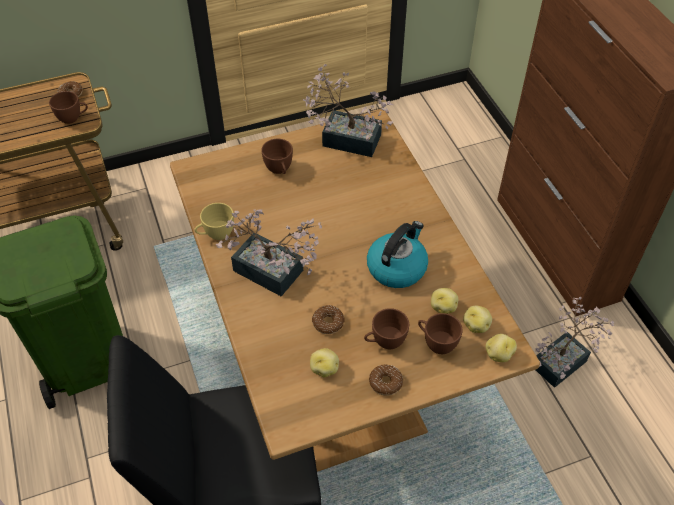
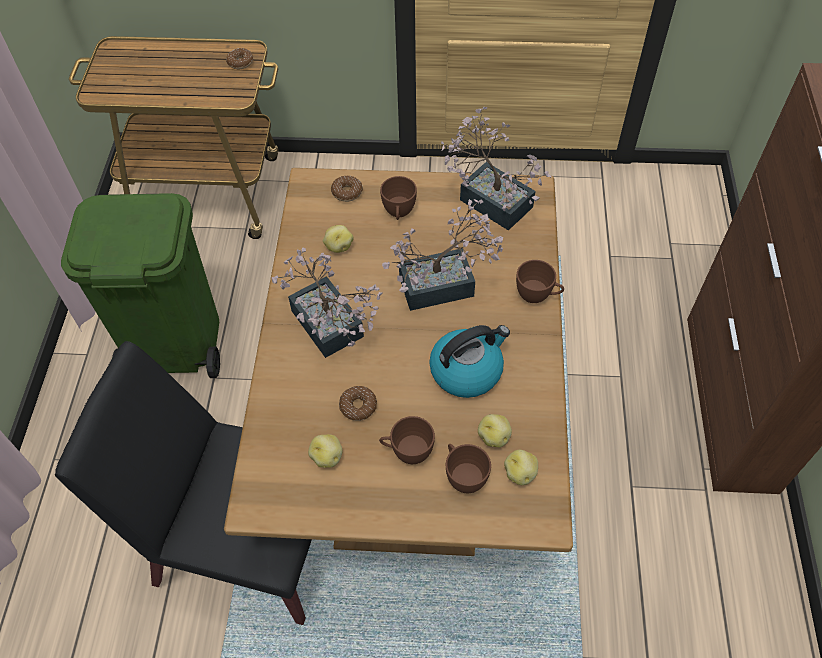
camera: 25 degrees right, 5 degrees up
(73, 118) = (229, 89): brown cup -> brown cup (537, 296)
(216, 234) = (295, 264): yellow cup -> none
(385, 383) = (383, 499): donut -> donut (347, 192)
(498, 354) = (527, 517): potato -> potato (338, 246)
(564, 360) = (671, 537): potted plant -> potted plant (445, 285)

